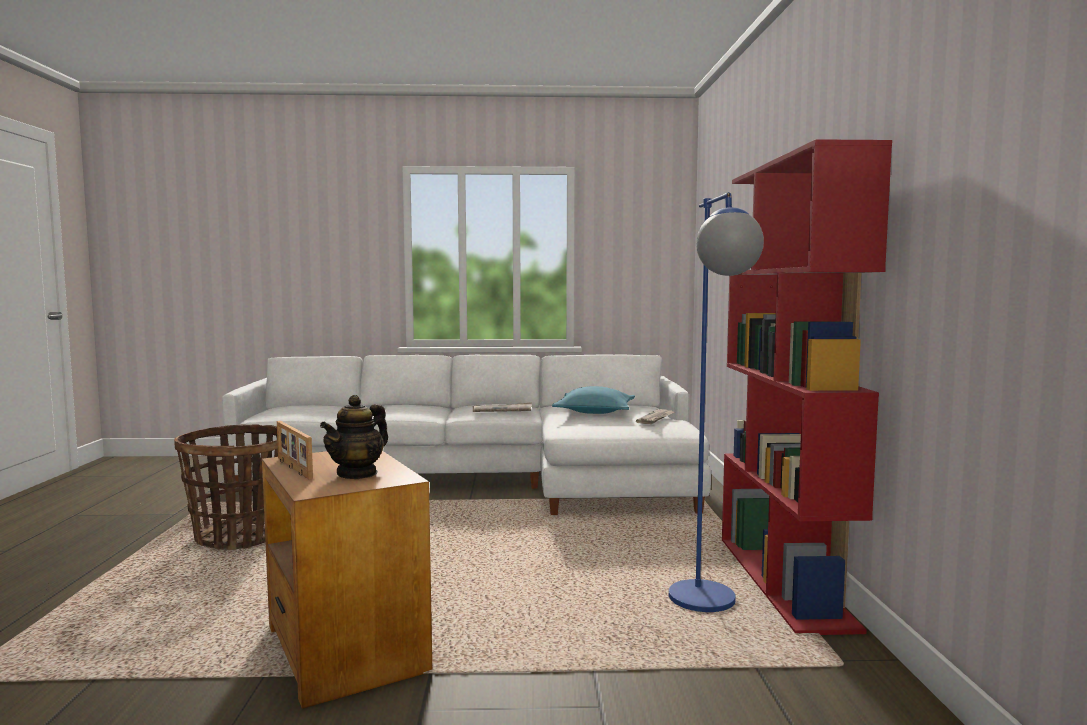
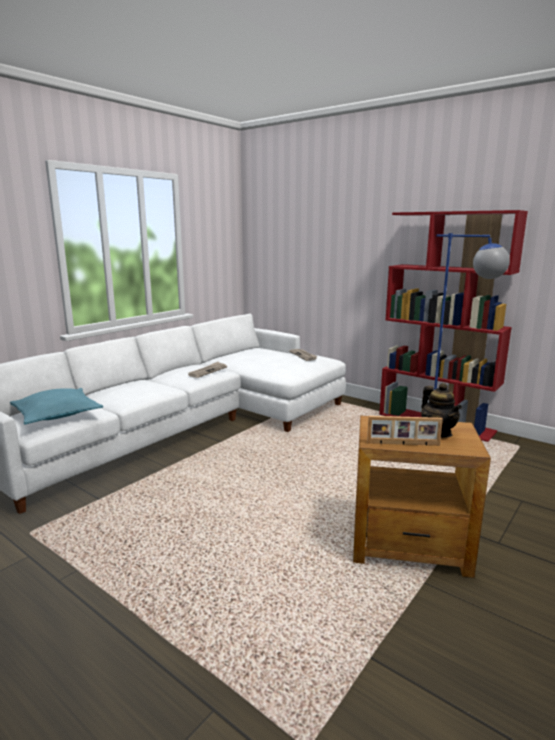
camera: 50 degrees left, 10 degrees up
(239, 537) = (154, 537): basket -> none
(594, 412) = (260, 359): turquoise pillow -> turquoise pillow (57, 415)

